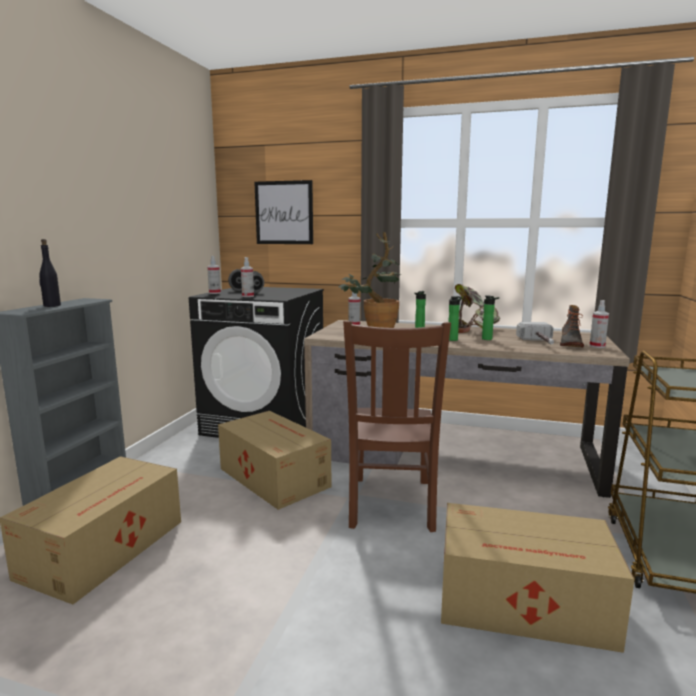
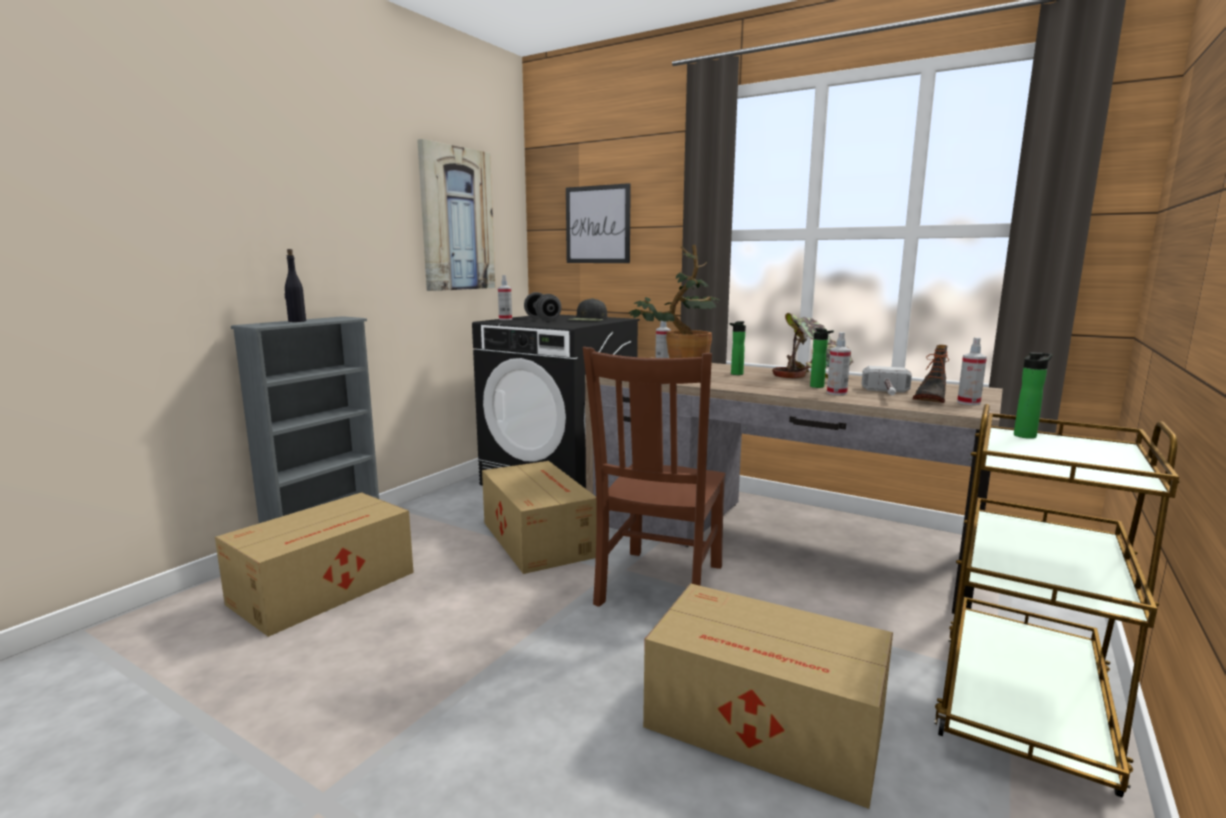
camera: 15 degrees right, 0 degrees up
(168, 208) = (457, 219): none -> picture
(248, 296) = (536, 323): spray bottle -> spray bottle (836, 393)
(285, 291) = (588, 319): none -> black cap
(453, 339) = (770, 385): bottle -> bottle (1026, 435)

